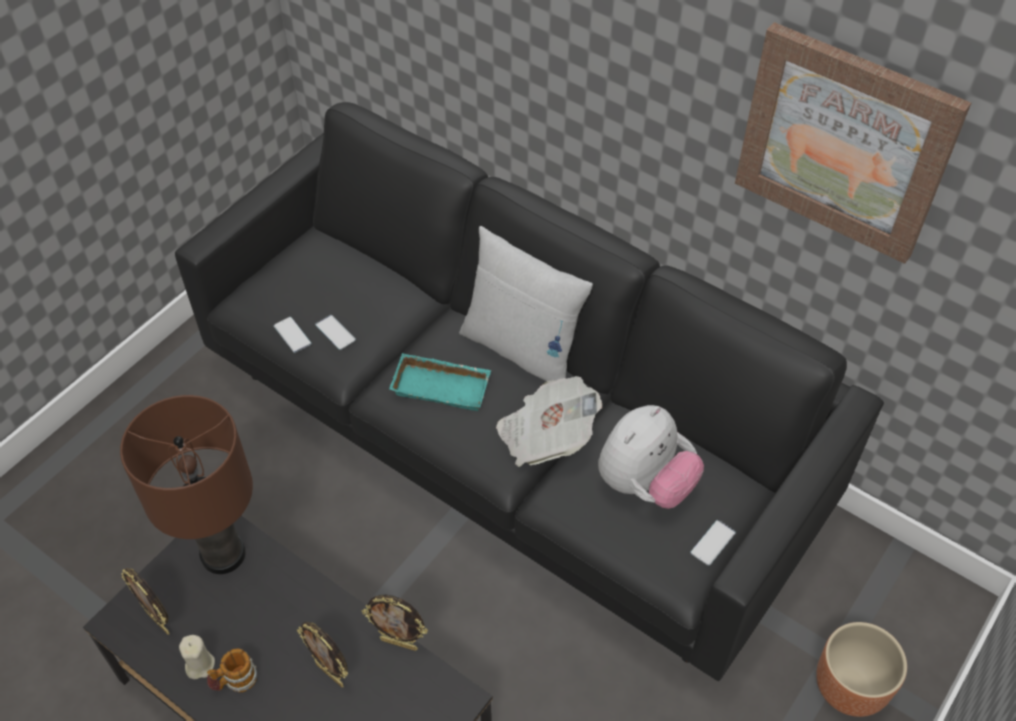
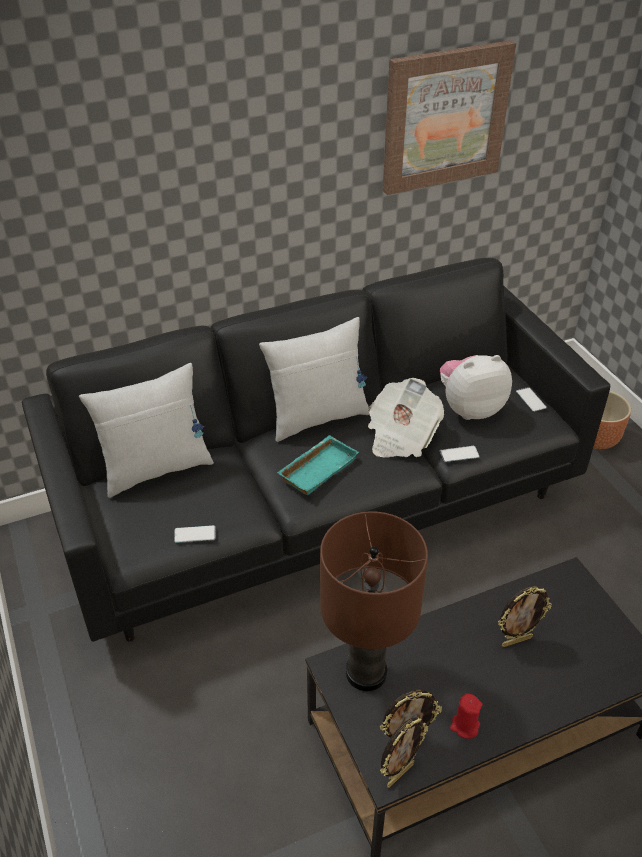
camera: 60 degrees left, 10 degrees down
(200, 664) = (464, 726): beige candle -> red candle
(235, 681) = (492, 706): mug -> none
(335, 332) = (216, 507): phone -> phone (459, 454)
(357, 264) = (156, 470): none -> grey pillow
(399, 643) = (510, 590): picture frame -> picture frame (399, 774)
(645, 484) = (470, 408): plush toy -> plush toy turned 90 degrees counterclockwise

